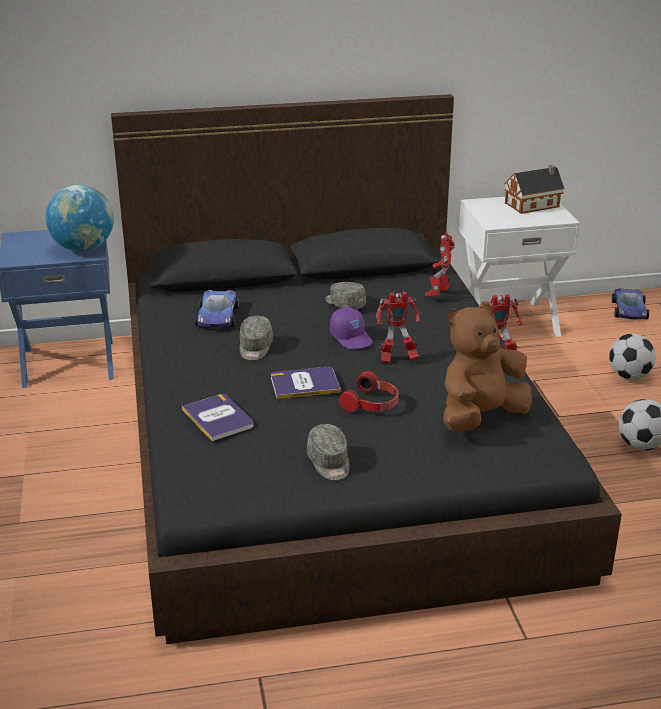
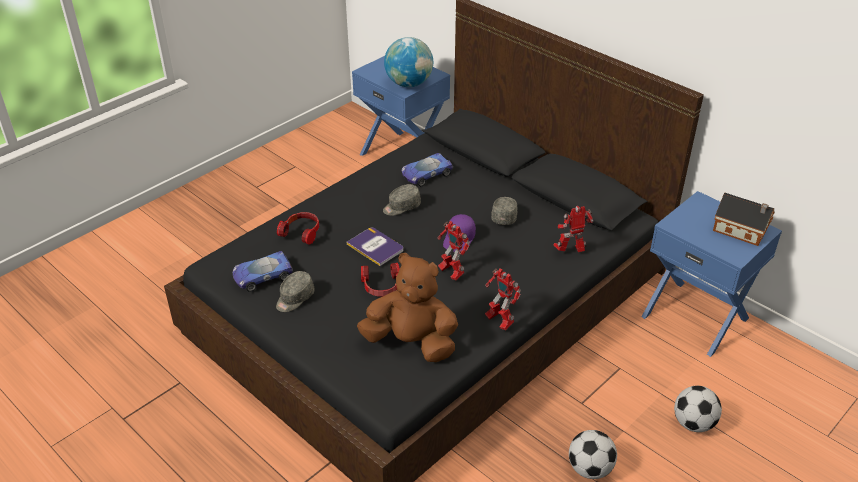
camera: 55 degrees right, 10 degrees up
(218, 418) = (302, 232): book -> headphones
(508, 321) = (696, 316): white nightstand -> blue nightstand
(629, 310) = (813, 383): toy car -> toy car (262, 275)

